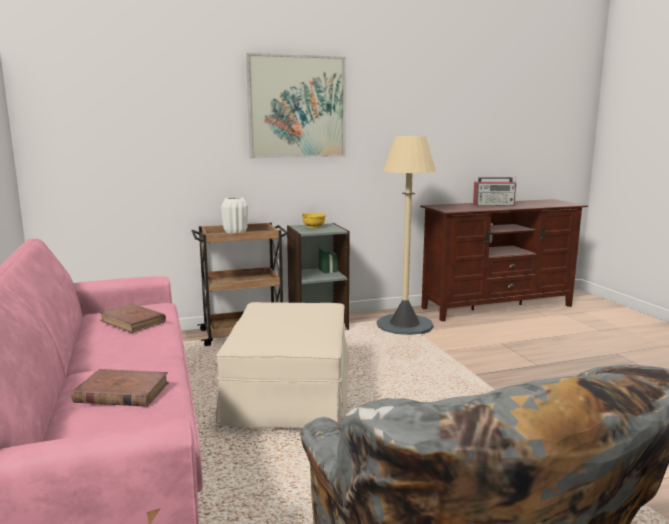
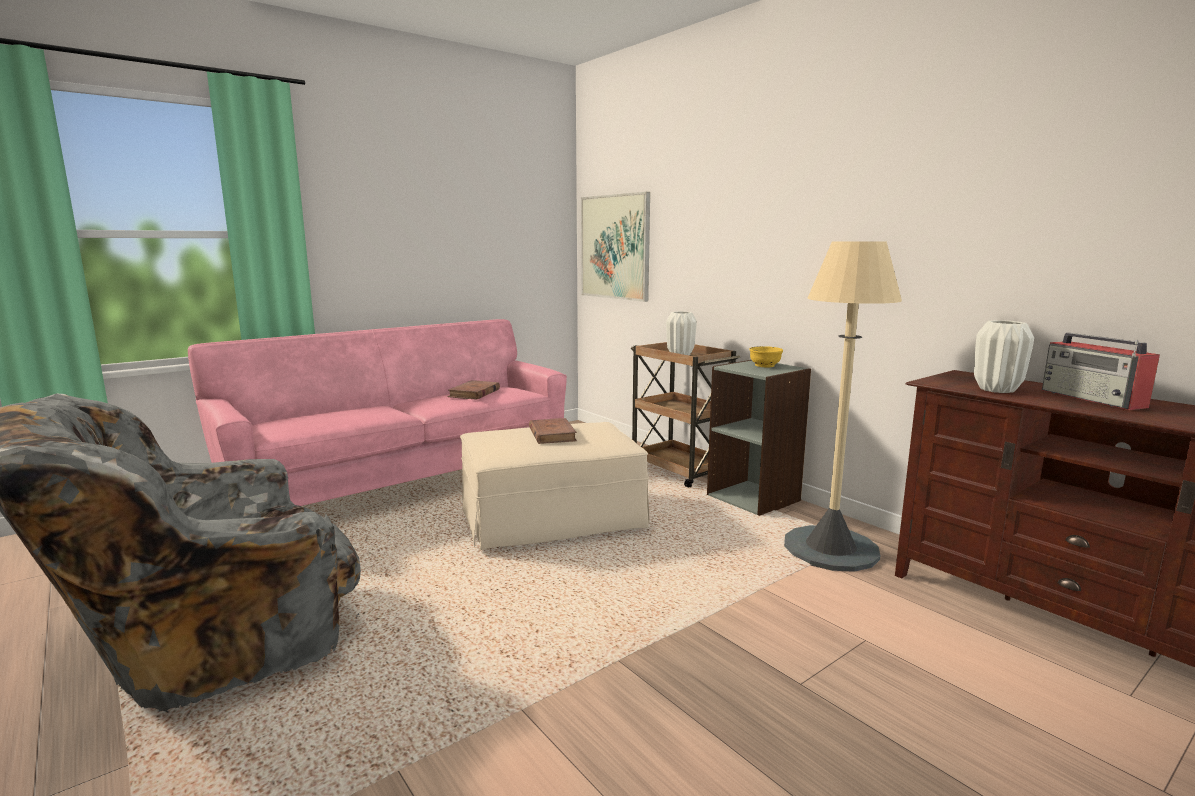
camera: 70 degrees right, 0 degrees up
(121, 392) = (333, 414): brown book -> brown book (552, 434)
(297, 107) = (780, 202): picture -> picture (615, 247)
(472, 208) = (997, 390): none -> white vase

